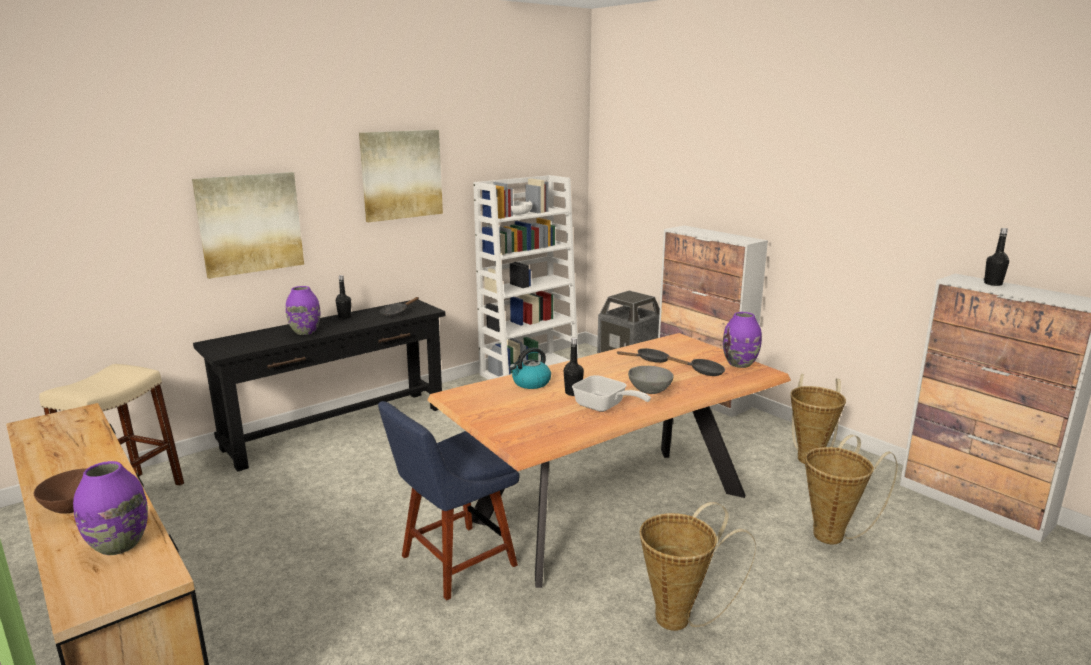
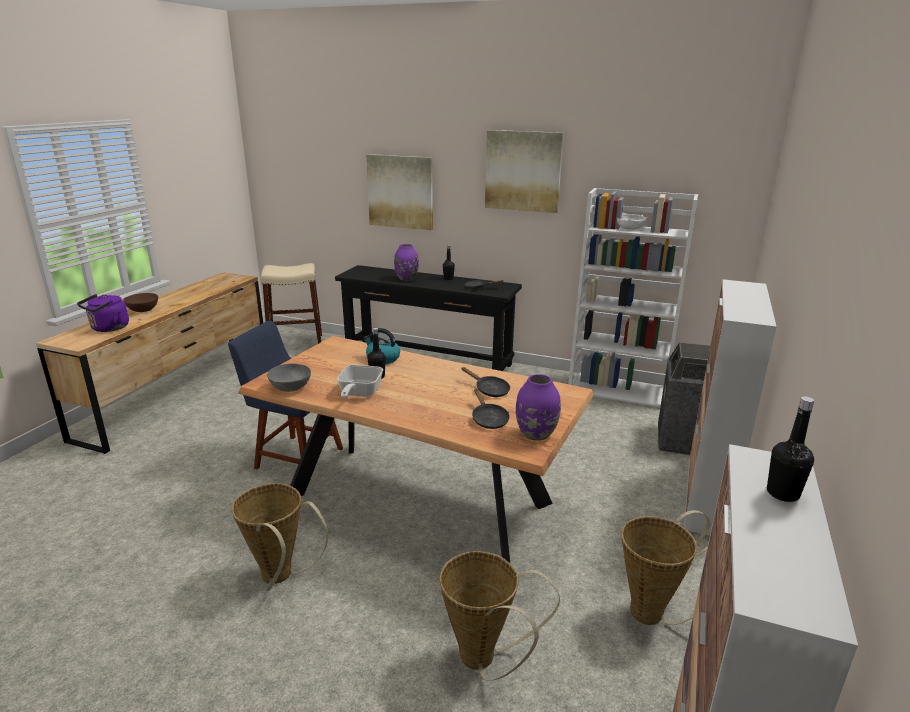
camera: 60 degrees right, 5 degrees up
(118, 545) = (108, 328): purple vase -> purple kettle
(650, 390) = (413, 404): grey bowl -> grey bowl (290, 388)

